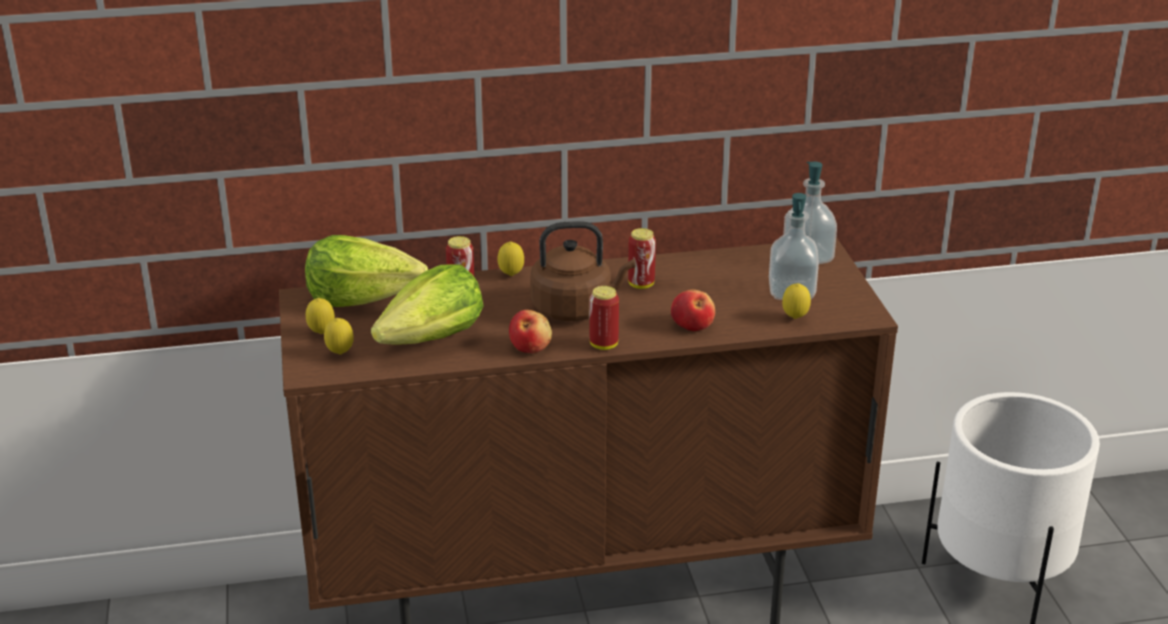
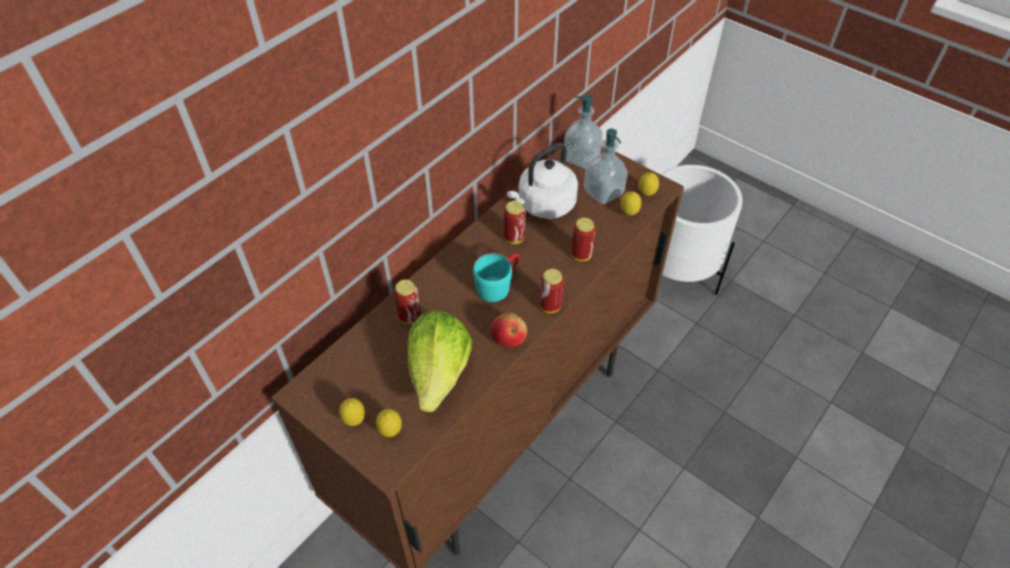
camera: 40 degrees left, 20 degrees up
(363, 298) = (346, 366): lettuce -> none
(511, 275) = (425, 280): lemon -> lemon (646, 194)
(576, 308) = (498, 284): brown kettle -> turquoise mug
(692, 325) = (581, 255): apple -> can
(709, 275) = (544, 205): none -> white kettle

